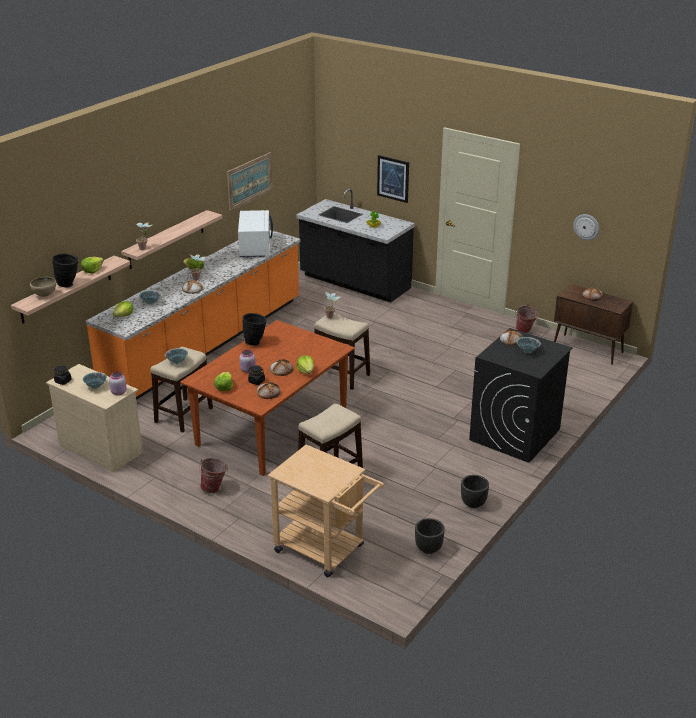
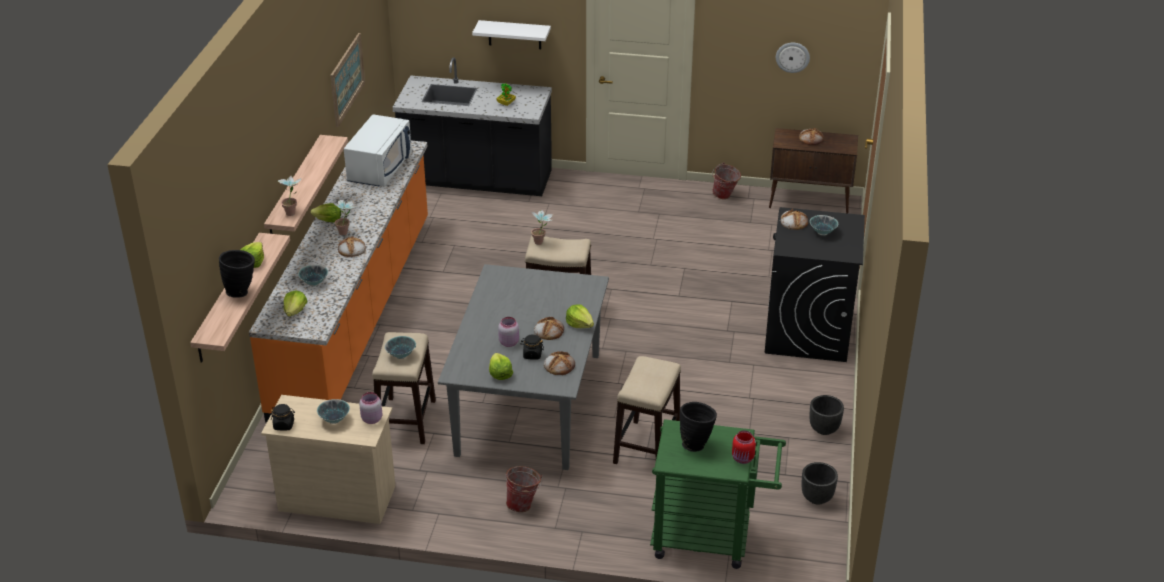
camera: 25 degrees left, 5 degrees up
(45, 295) = (224, 316): brown bowl -> none
(254, 247) = (380, 169): white microwave -> white microwave turned 45 degrees clockwise
(255, 342) = (486, 302): black vase -> black vase (696, 443)
(272, 426) = (528, 403): brown dining table -> grey dining table
(325, 551) = (711, 538): beige cart -> green cart
(337, 485) = (743, 459): none -> red jar
(393, 178) = (514, 34): picture -> white shelf

